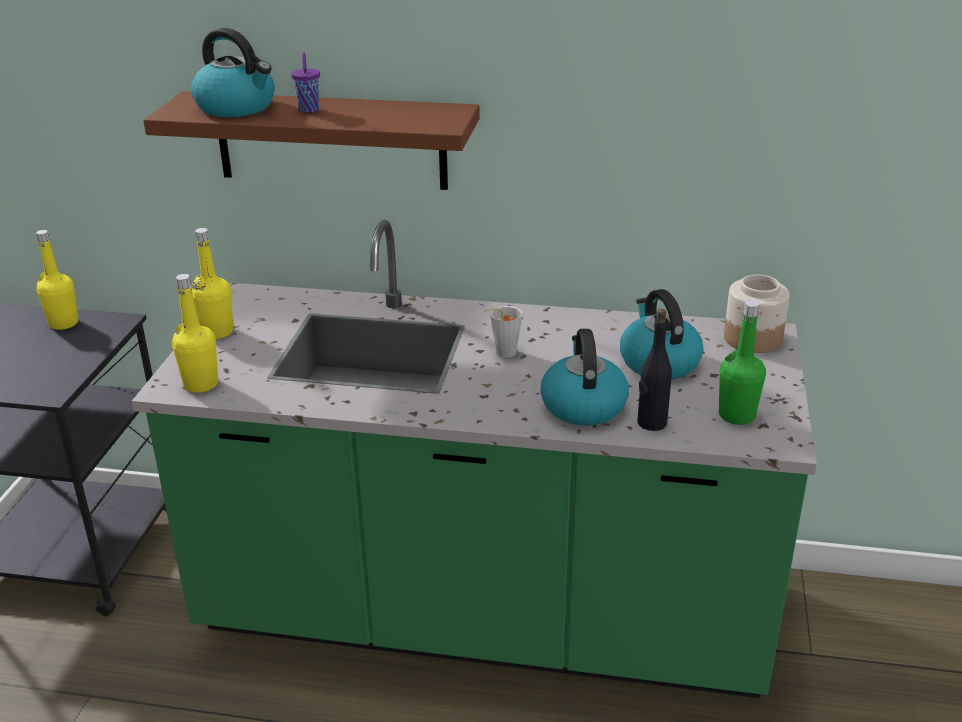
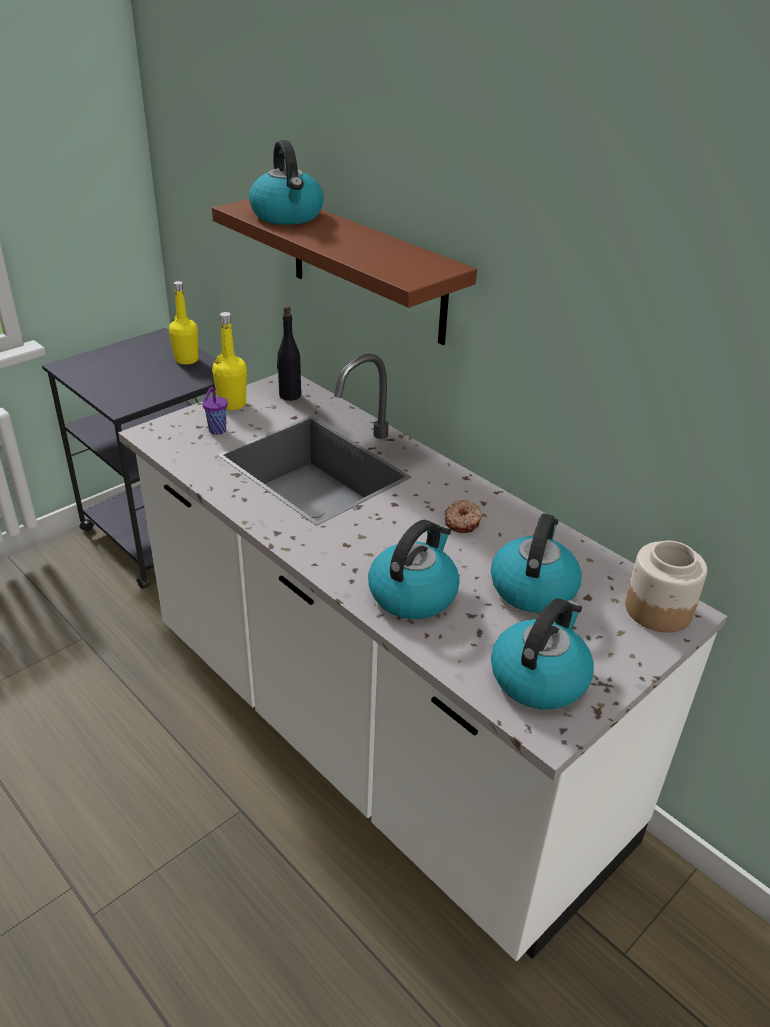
camera: 35 degrees right, 5 degrees up
(201, 384) = (171, 439): yellow bottle -> none
(309, 110) = (332, 233): purple cup -> purple cup (216, 431)
(484, 614) = (376, 735): green counter -> white counter
(501, 353) = (408, 514): grey cup -> none
(550, 340) = (463, 522): none -> donut
(651, 423) = (450, 641): black bottle -> black bottle (289, 395)
(736, 415) = (539, 677): green bottle -> kettle

